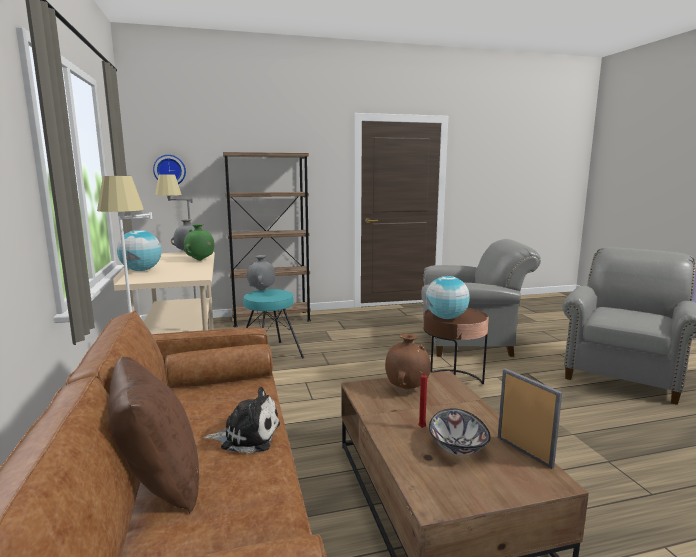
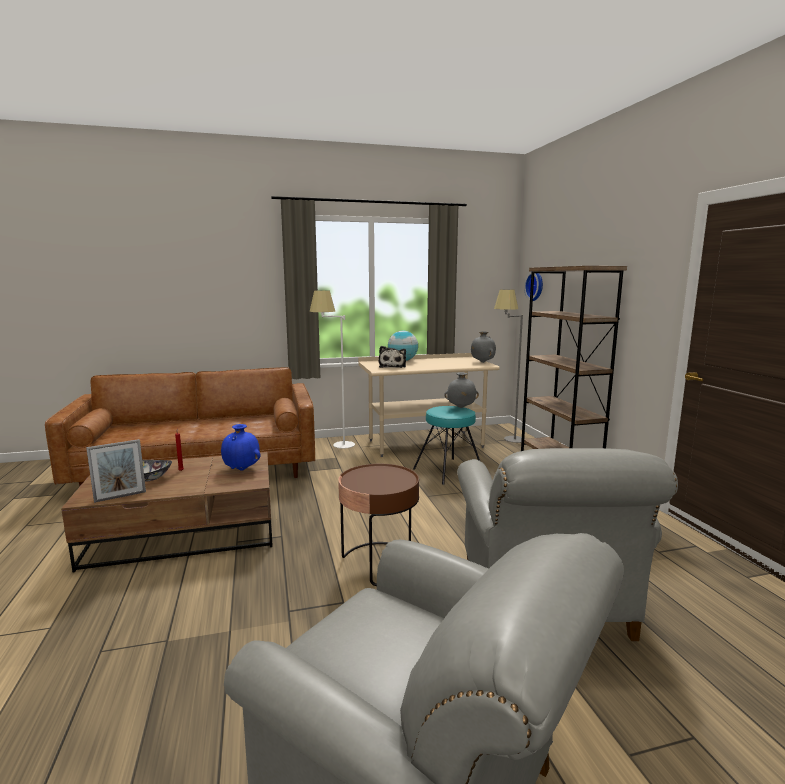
camera: 90 degrees right, 0 degrees up
(158, 481) = (182, 422): brown pillow -> none
(200, 260) = (446, 366): green vase -> none
(247, 436) = (205, 431): plush toy -> plush toy (392, 366)
(407, 388) = (242, 469): brown vase -> blue vase
(446, 318) = (367, 473): globe -> none

